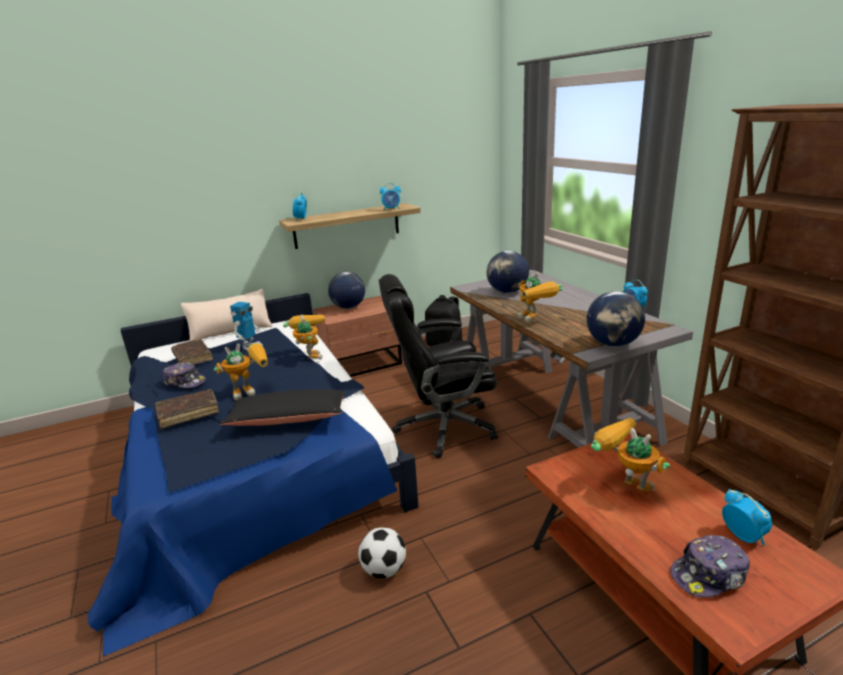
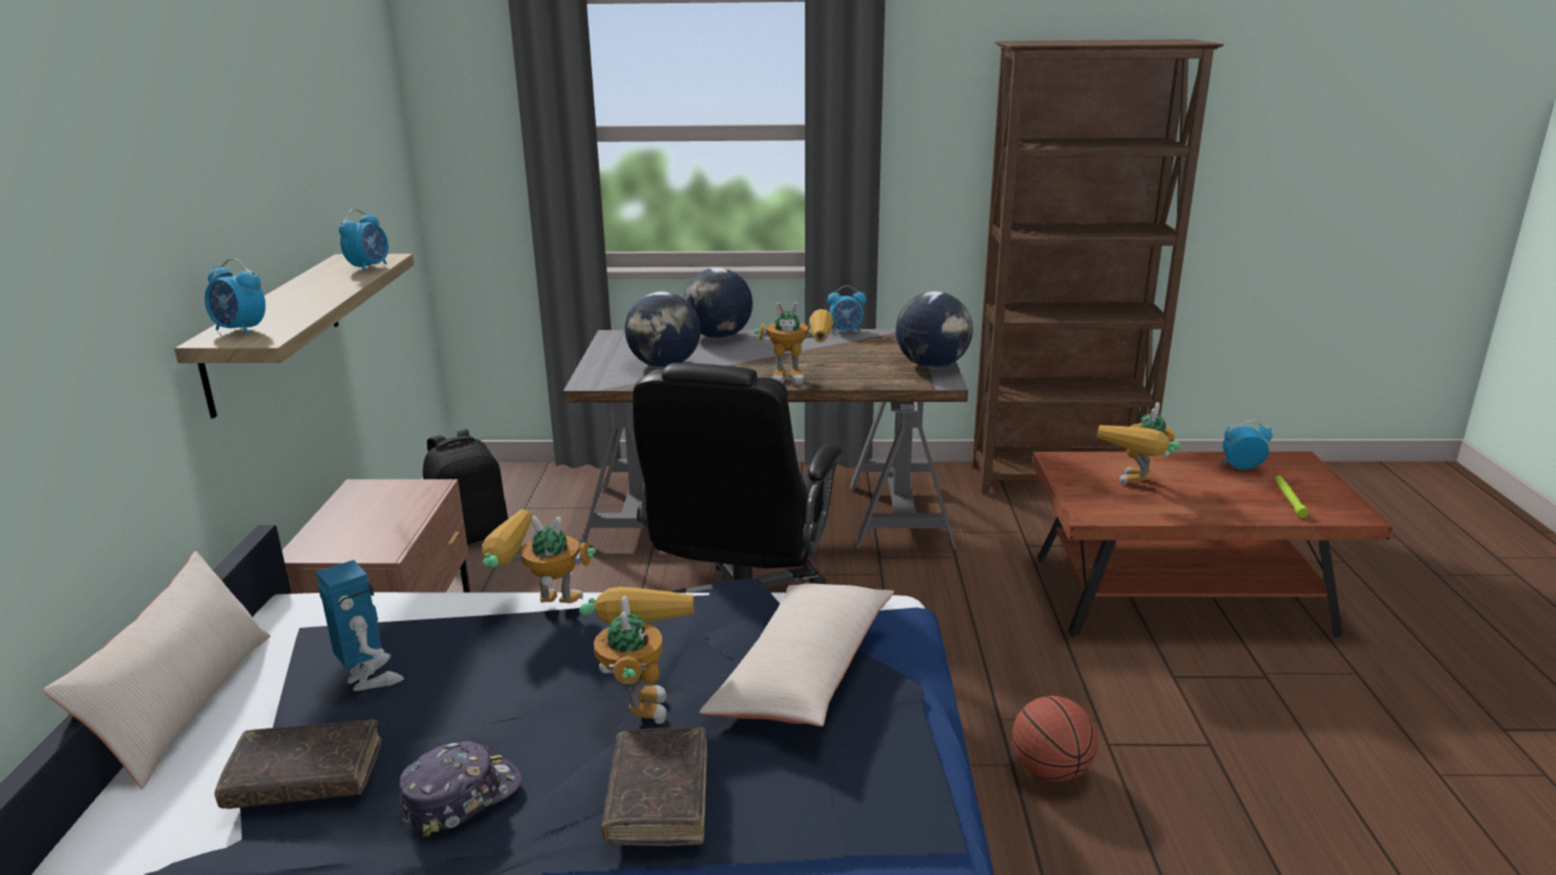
camera: 65 degrees left, 0 degrees up
(288, 419) = (803, 672): black pillow -> beige pillow
(348, 307) = (348, 522): globe -> globe (718, 337)
(384, 570) = (1050, 771): football -> basketball
(623, 484) = (1137, 487): toy robot -> toy robot turned 45 degrees counterclockwise
(709, 575) = (1289, 499): cap -> green flashlight

